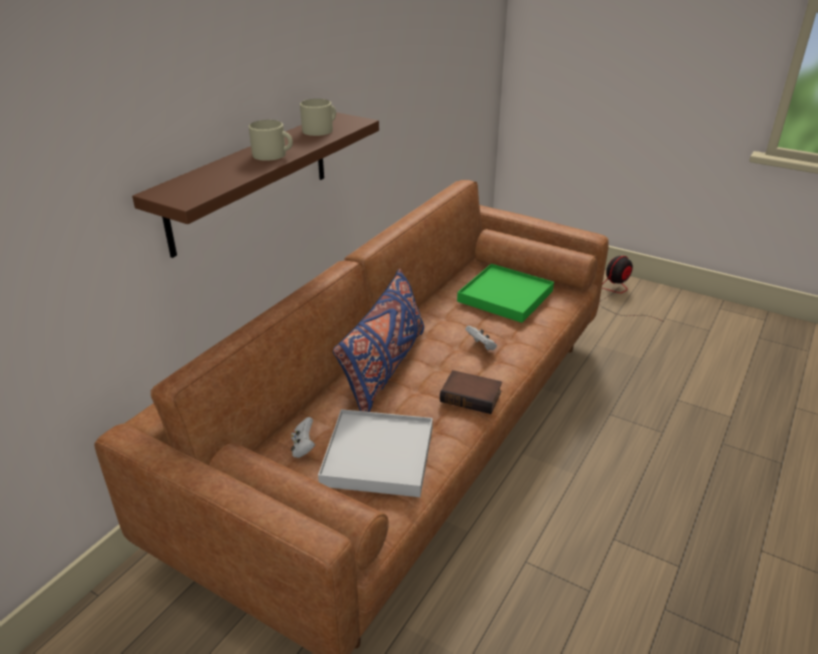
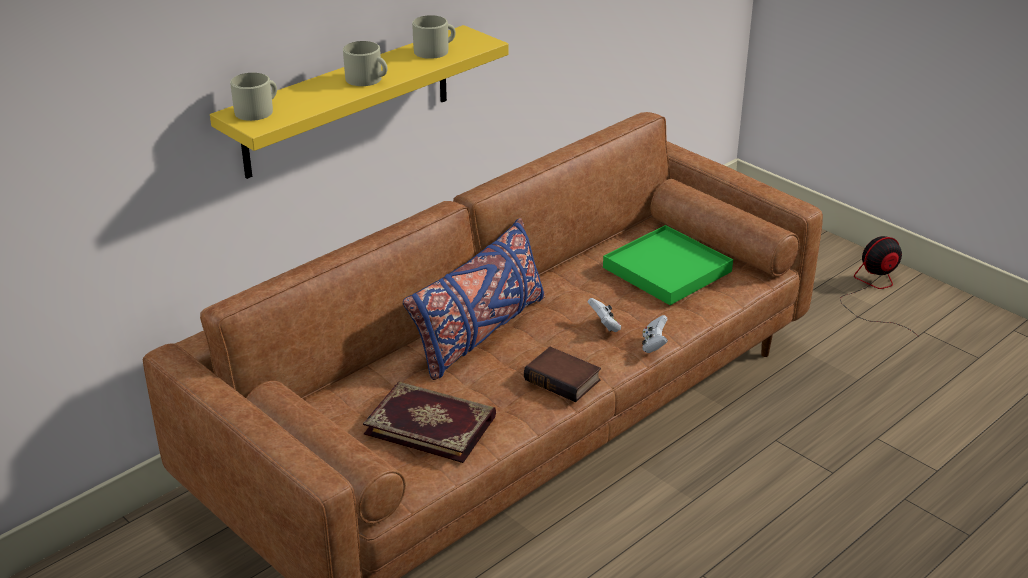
camera: 15 degrees right, 0 degrees up
(180, 188) = (258, 110): none -> beige mug
(251, 181) = (348, 102): brown shelf -> yellow shelf
(303, 447) = (356, 402): white game controller -> white game controller (654, 345)
(378, 456) = (431, 424): white tray -> book

